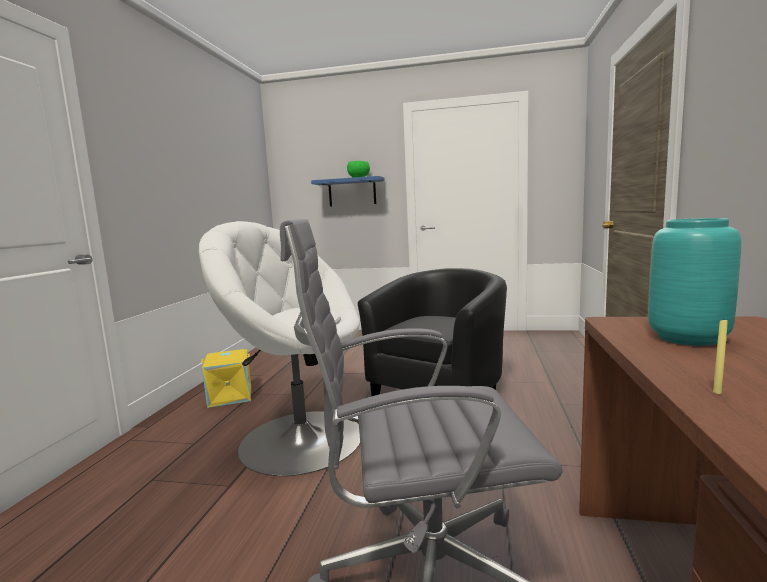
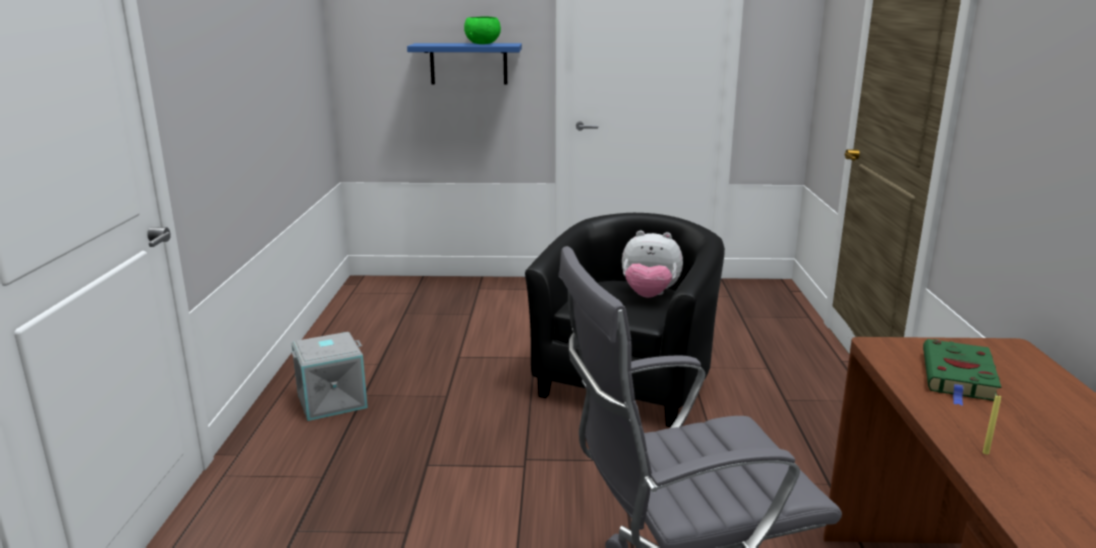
camera: 10 degrees left, 10 degrees up
(230, 396) = (332, 400): yellow storage box -> grey storage box
(300, 439) = (468, 464): white armchair -> none
(451, 322) = (649, 296): none -> plush toy
(689, 339) = (959, 377): turquoise vase -> green book

